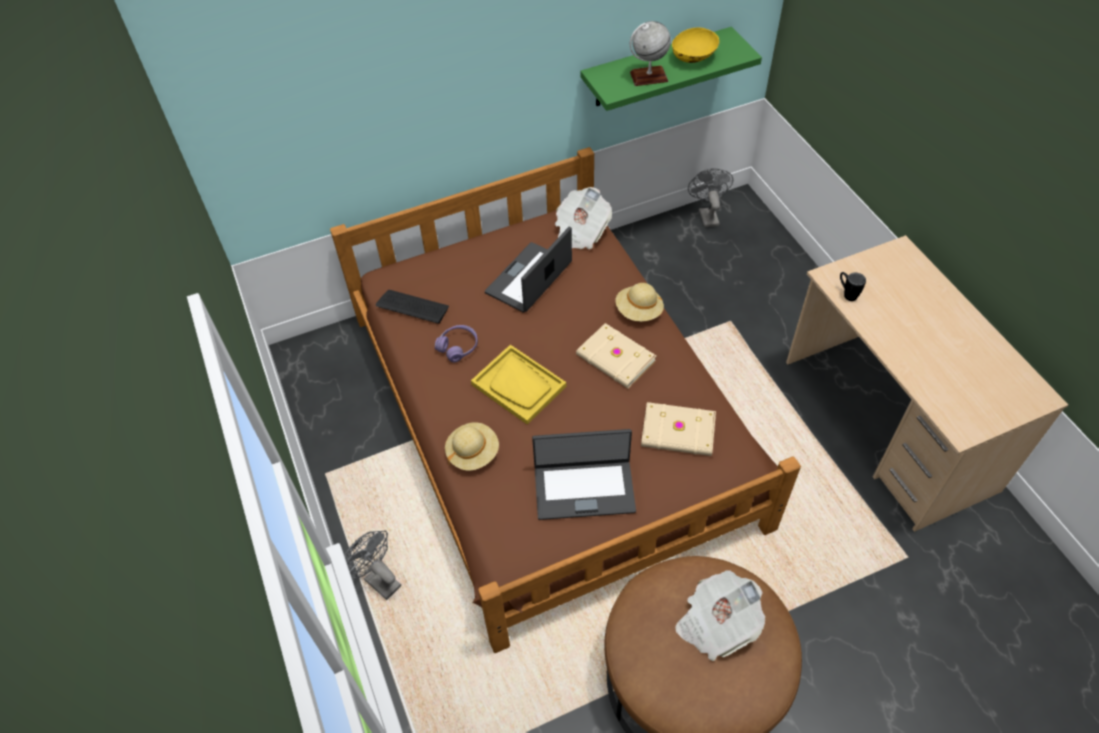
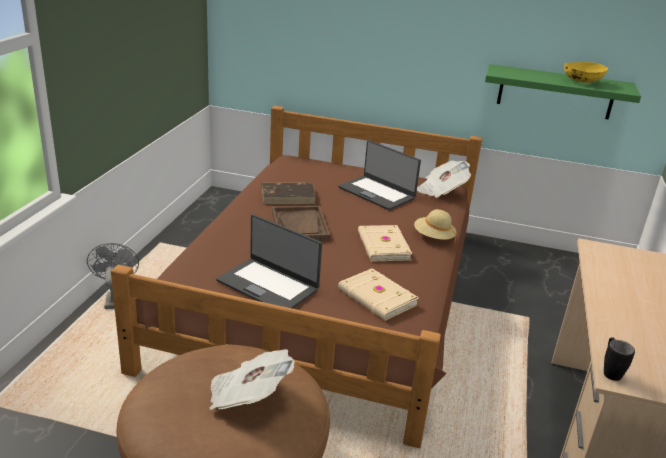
camera: 35 degrees right, 25 degrees down
(413, 307) = (288, 172): keyboard -> none
(458, 347) = (288, 196): purple headphones -> brown book
(473, 453) = (226, 236): beige hat -> none
(519, 385) = (300, 226): yellow tray -> brown tray
(530, 278) = (377, 193): laptop -> laptop turned 120 degrees counterclockwise
(648, 77) = (534, 77): globe -> none
(707, 215) = (576, 261): grey fan -> none
(847, 293) = (600, 261): black mug -> black mug (610, 371)

